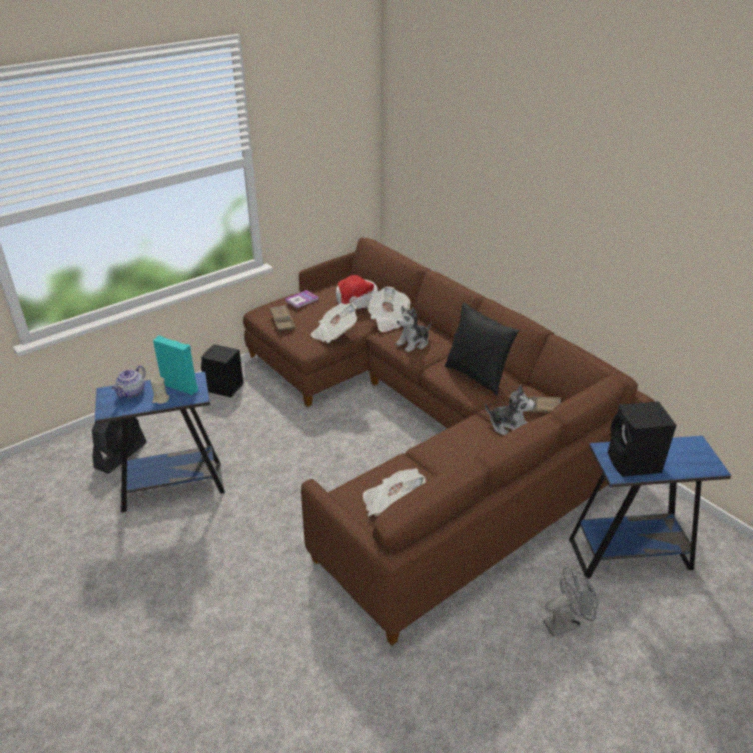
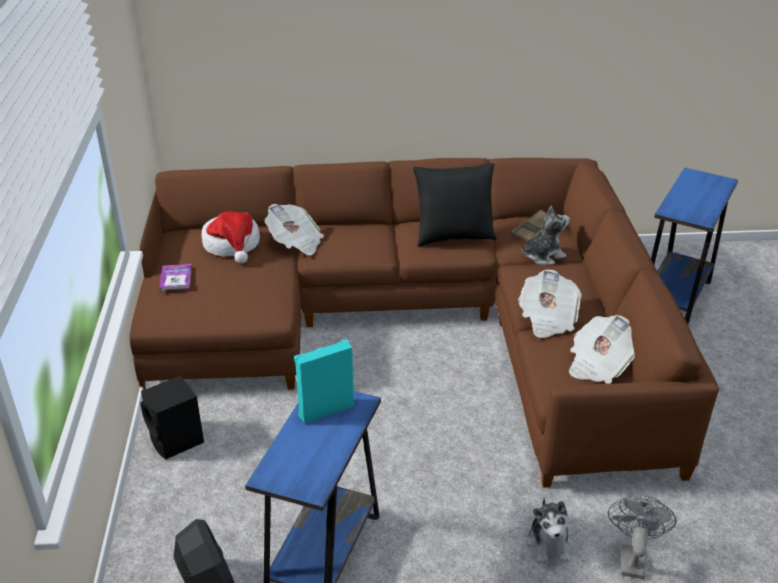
camera: 55 degrees left, 0 degrees up
(132, 393) = (294, 455): teapot -> none
(160, 399) = (336, 434): beige candle -> none
(282, 321) = (196, 310): brown tray -> none
(334, 333) = (272, 286): newspaper -> newspaper (547, 319)
(413, 343) = (357, 246): plush toy -> plush toy (549, 543)
(566, 623) = (723, 369): grey fan -> grey fan (632, 557)
(634, 464) = (696, 208): black speaker -> none

